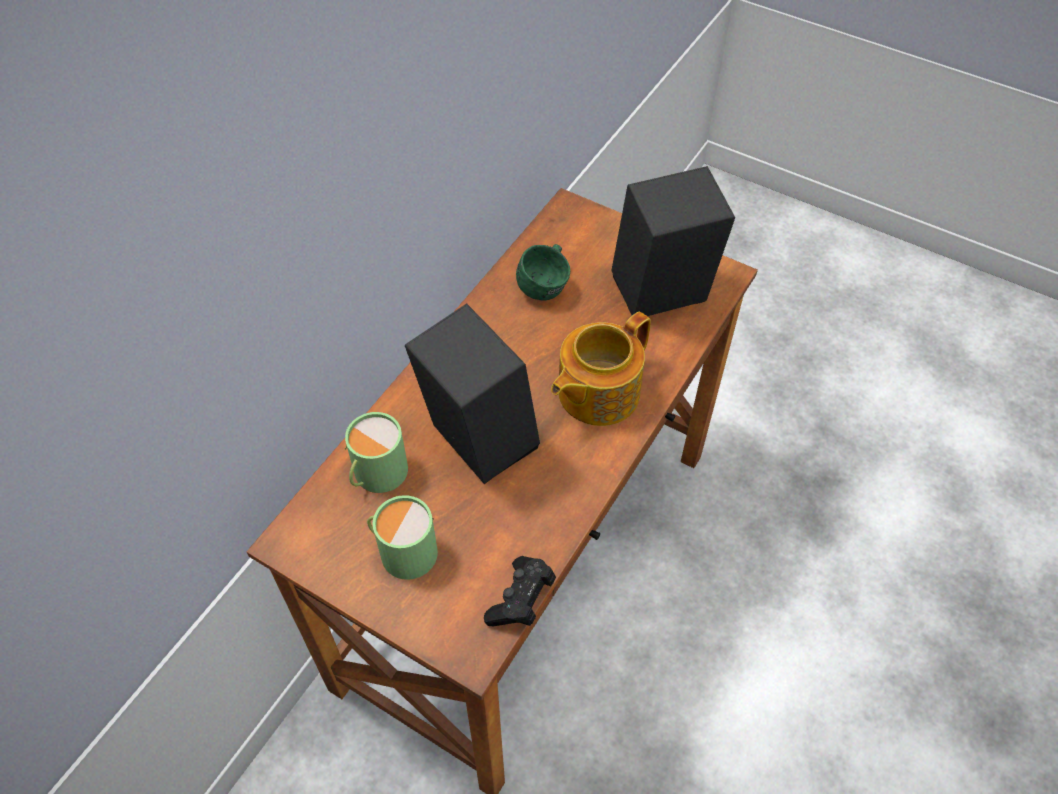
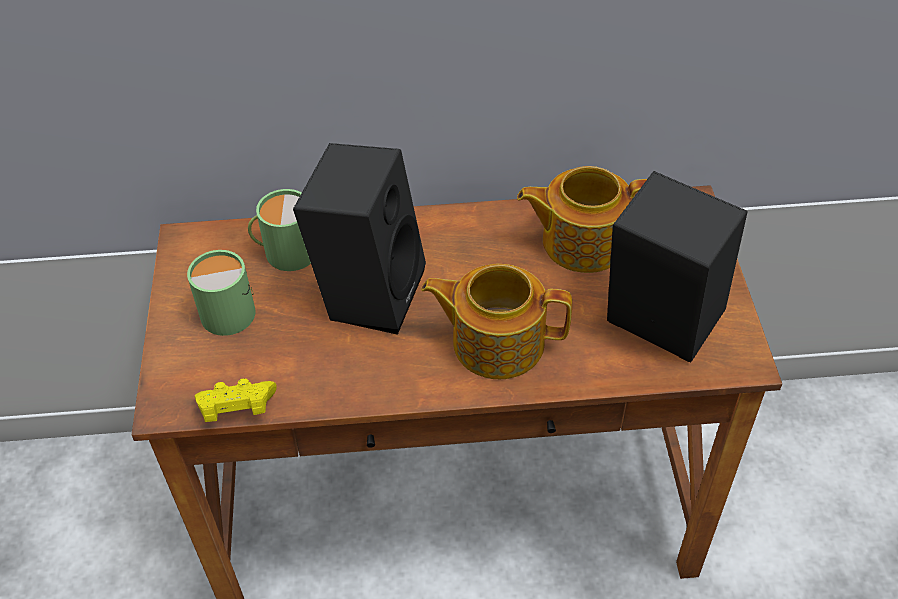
camera: 55 degrees right, 5 degrees down
(521, 600) = (237, 410): black game controller -> yellow game controller
(546, 286) = (582, 241): green mug -> teapot

